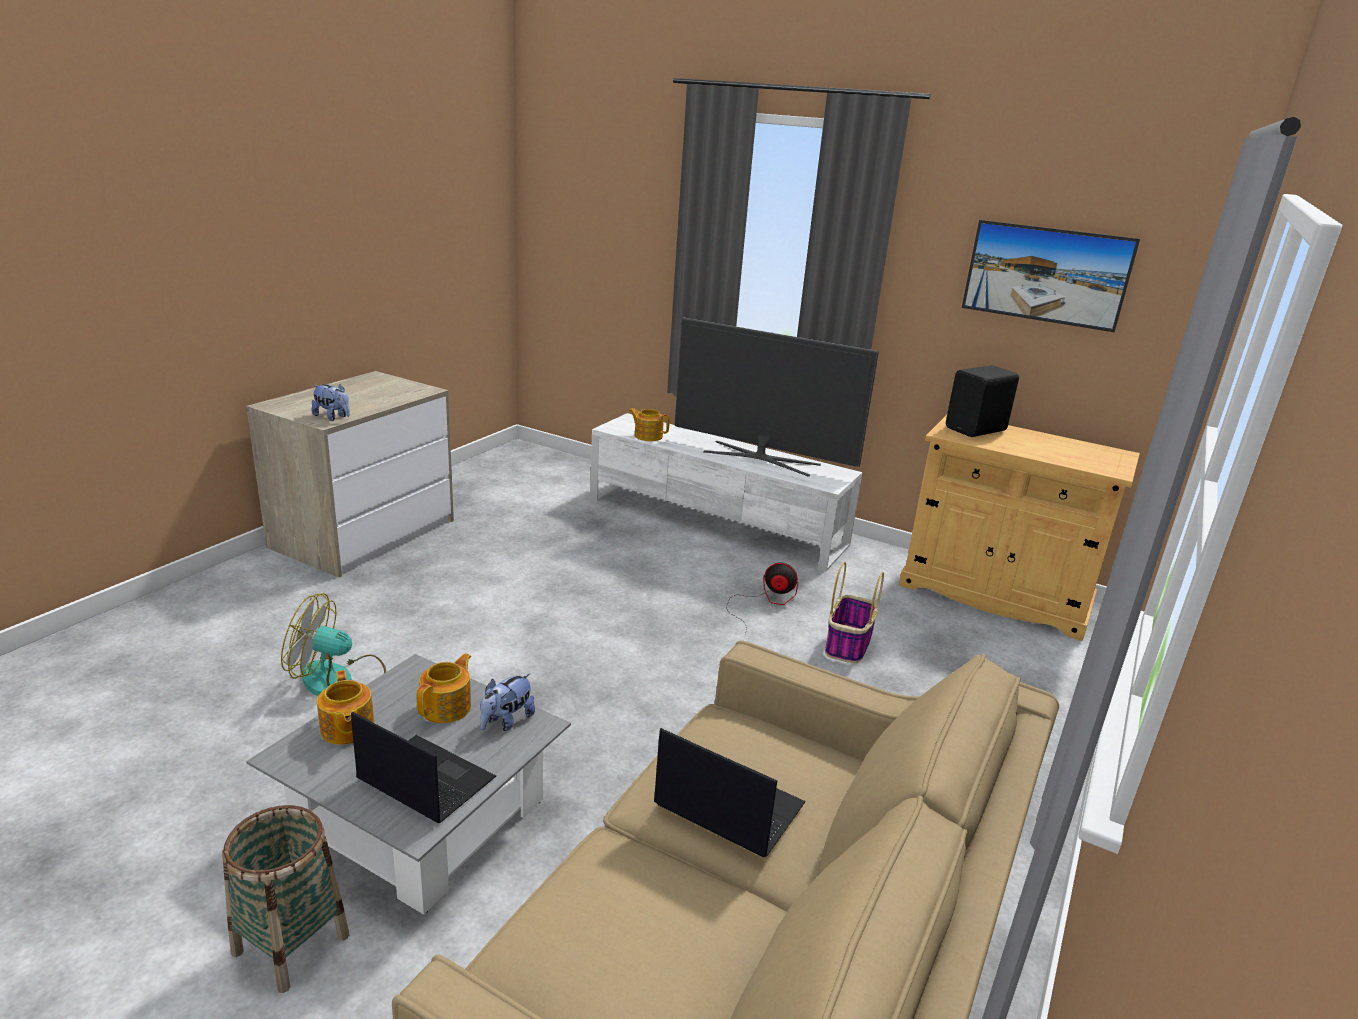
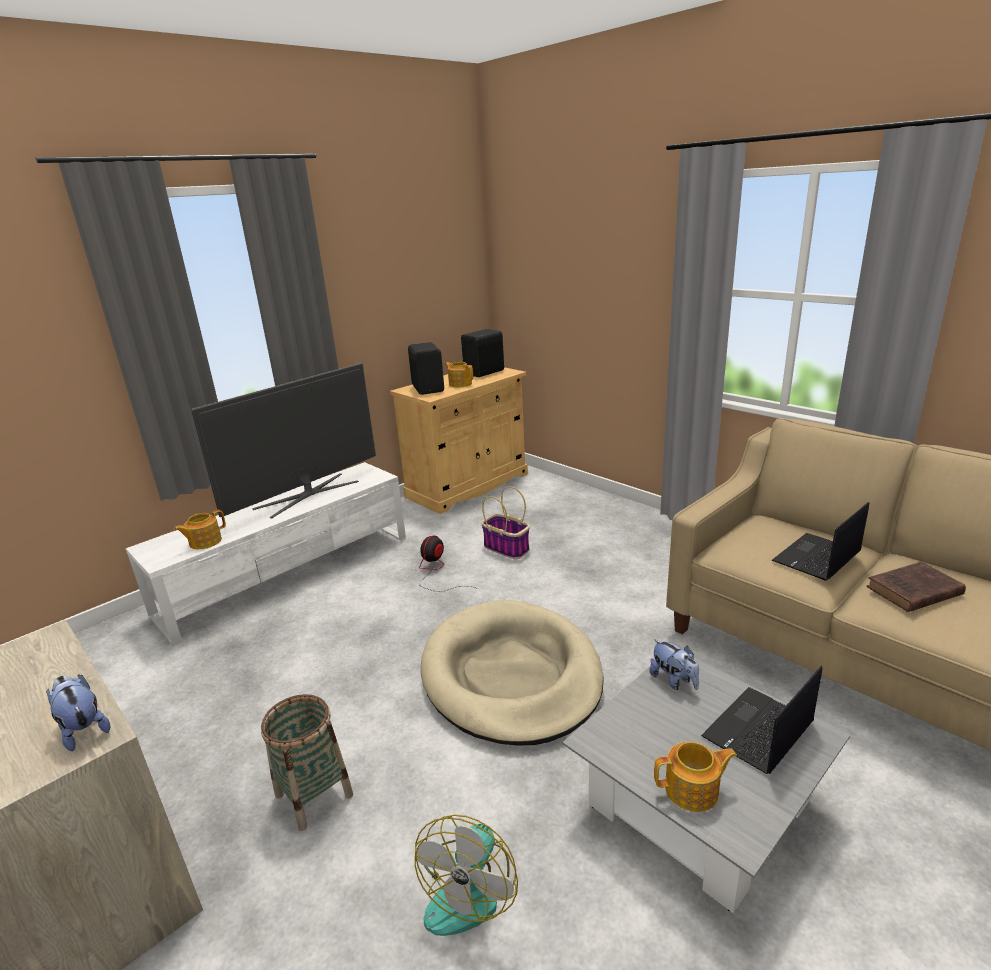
camera: 70 degrees left, 0 degrees up
(290, 944) = (864, 898): basket -> basket (314, 795)
(333, 417) = (83, 729): plush toy -> plush toy turned 90 degrees counterclockwise
(447, 707) = (655, 717): teapot -> teapot (460, 384)
(594, 675) = (511, 675): none -> beige dog bed
(645, 899) = (912, 591): none -> brown book
(1041, 297) = (413, 289): picture -> none
(1090, 455) = (485, 372): none -> black speaker

